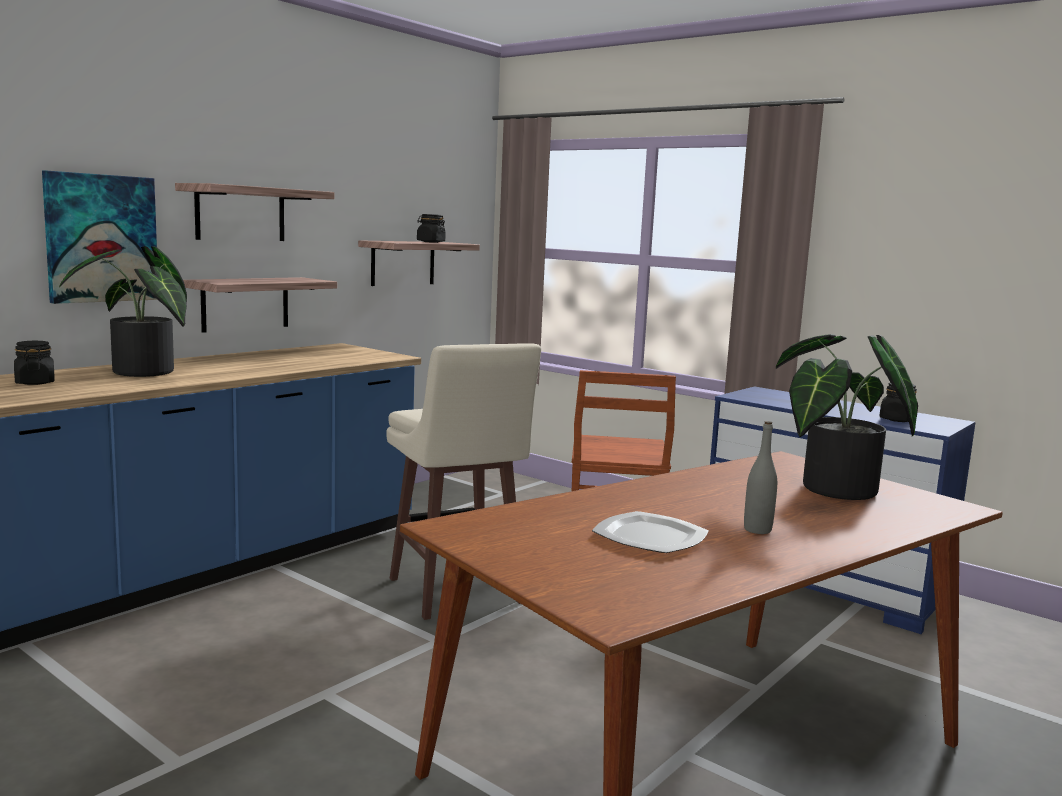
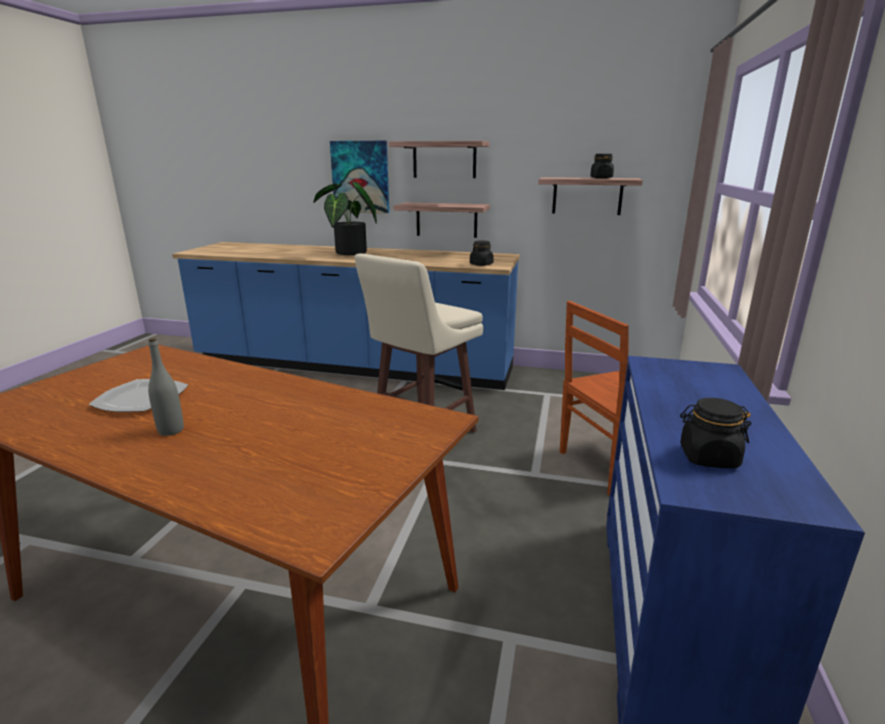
camera: 65 degrees right, 10 degrees up
(35, 382) = (302, 250): black jar -> black jar (481, 264)
(831, 490) = (328, 451): potted plant -> none

